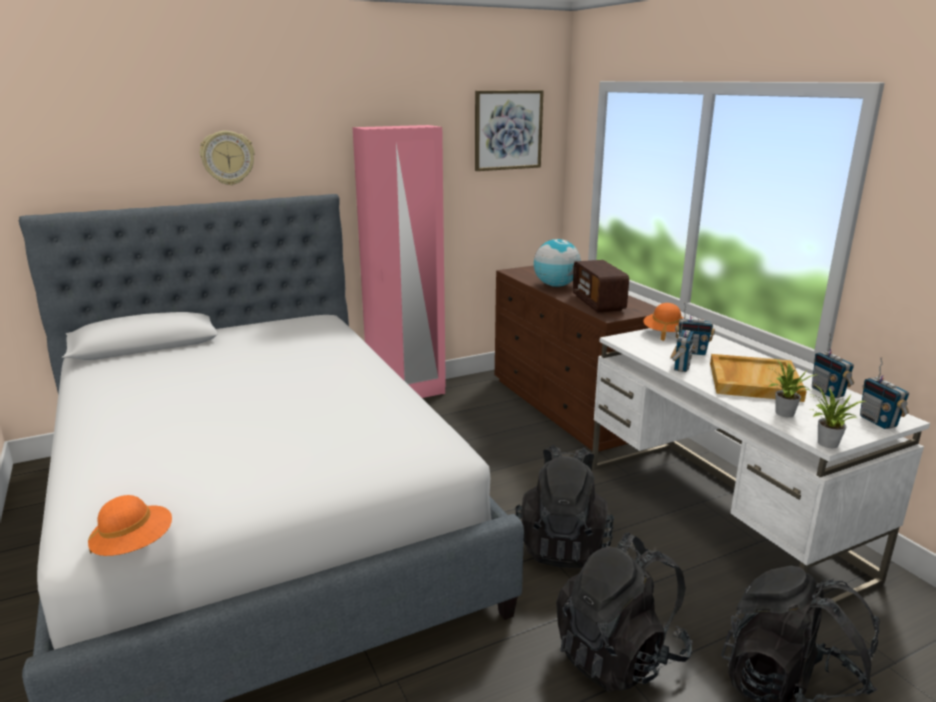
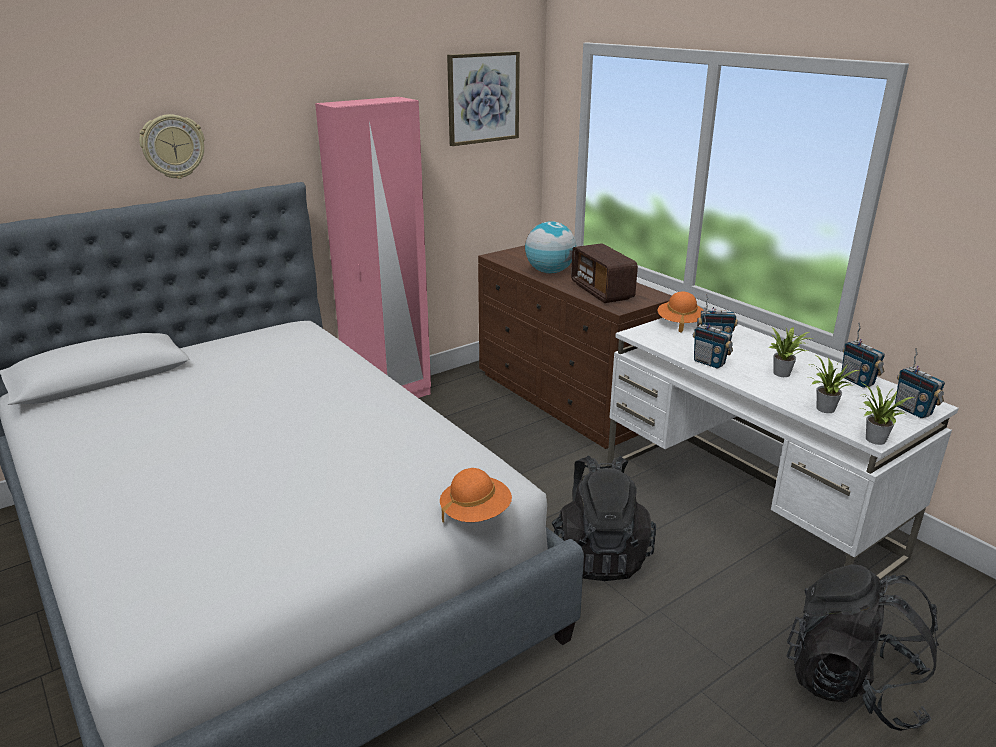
camera: 10 degrees left, 5 degrees up
(134, 546) = (197, 637): orange hat -> orange hat (475, 513)
(619, 655) = (685, 667): black backpack -> none
(681, 367) = (709, 363): radio -> radio turned 120 degrees clockwise
(753, 381) = (784, 373): beige tray -> potted plant

